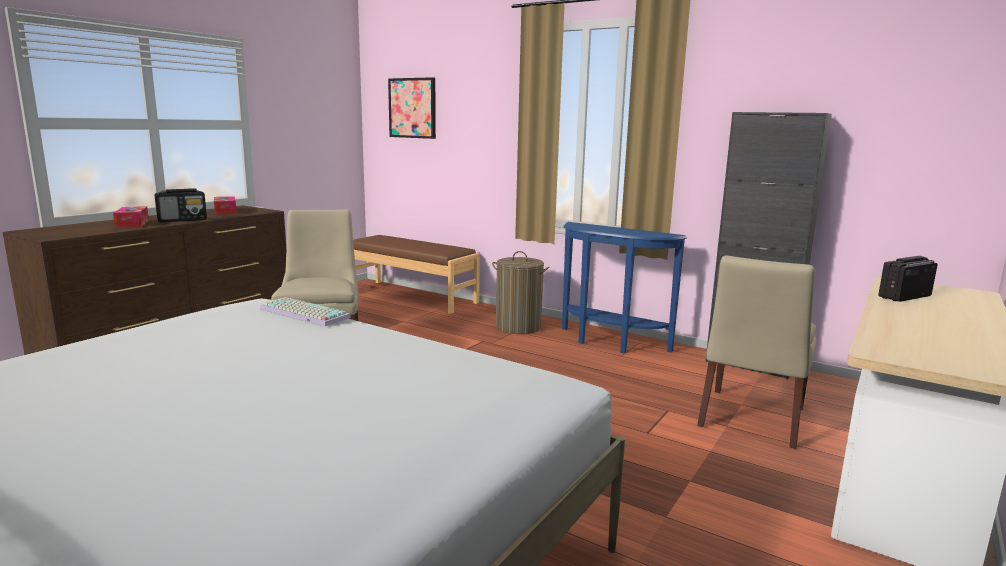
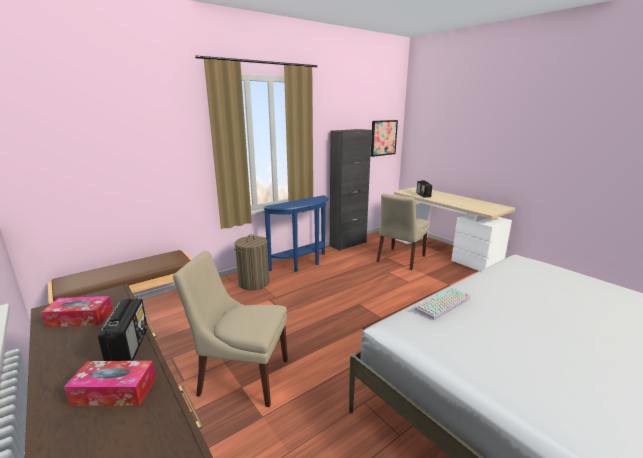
camera: 70 degrees left, 5 degrees up
(413, 108) = (75, 142): picture -> picture (383, 138)
(750, 419) = (400, 259): beige chair -> beige chair turned 75 degrees clockwise

